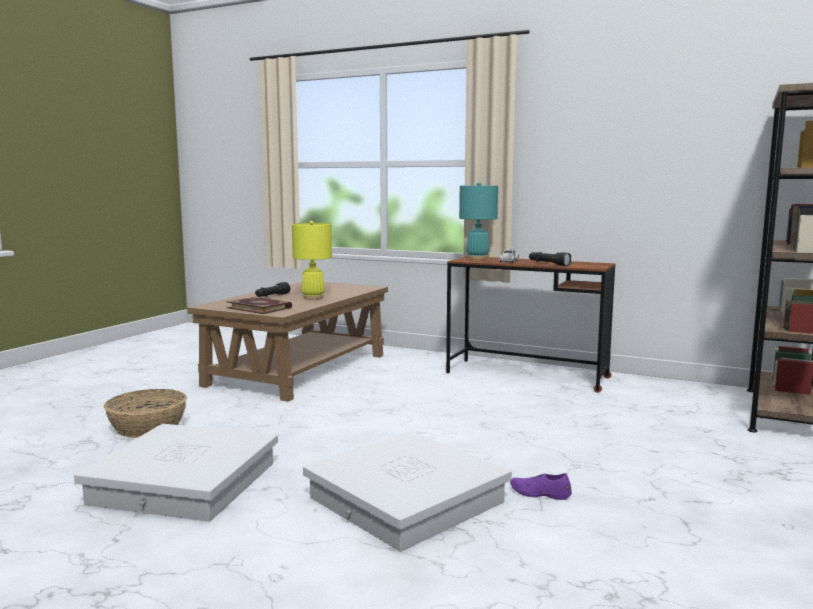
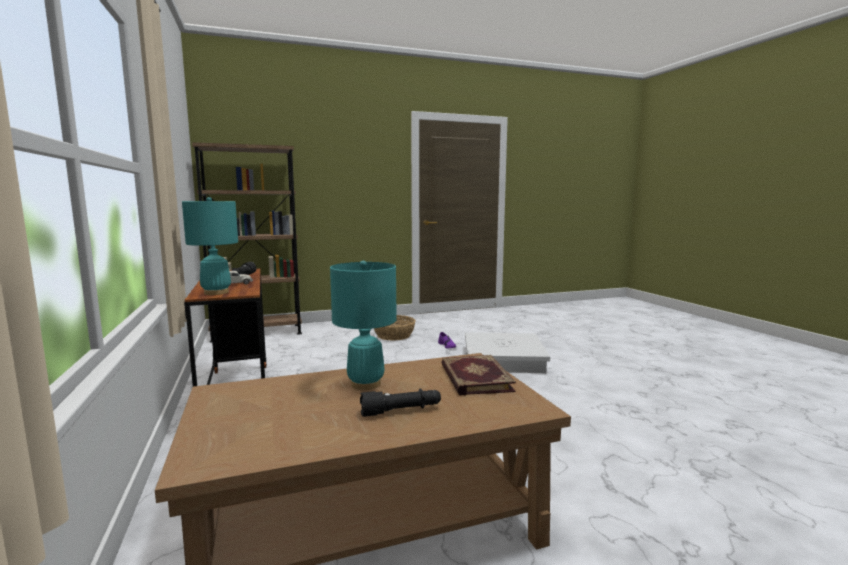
camera: 135 degrees left, 0 degrees up
(147, 427) = (639, 470): basket -> basket (394, 335)
(186, 482) = (612, 401): white storage box -> none
(313, 298) = (365, 384): yellow table lamp -> turquoise table lamp

